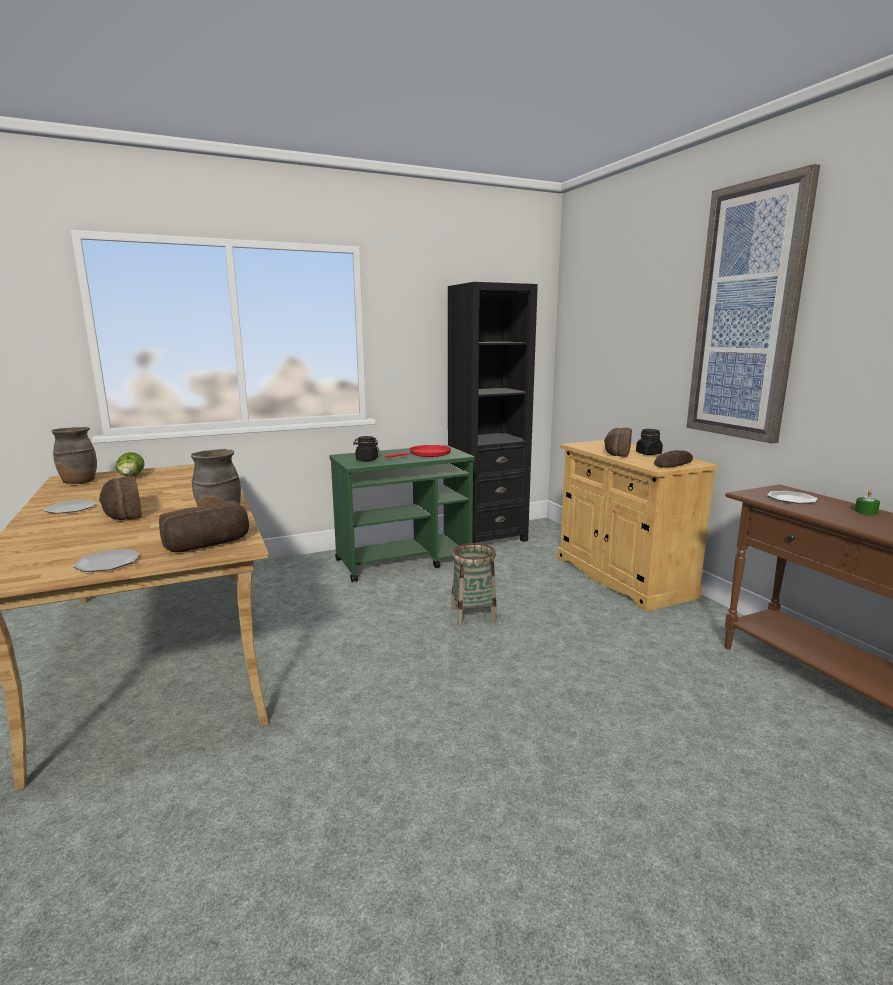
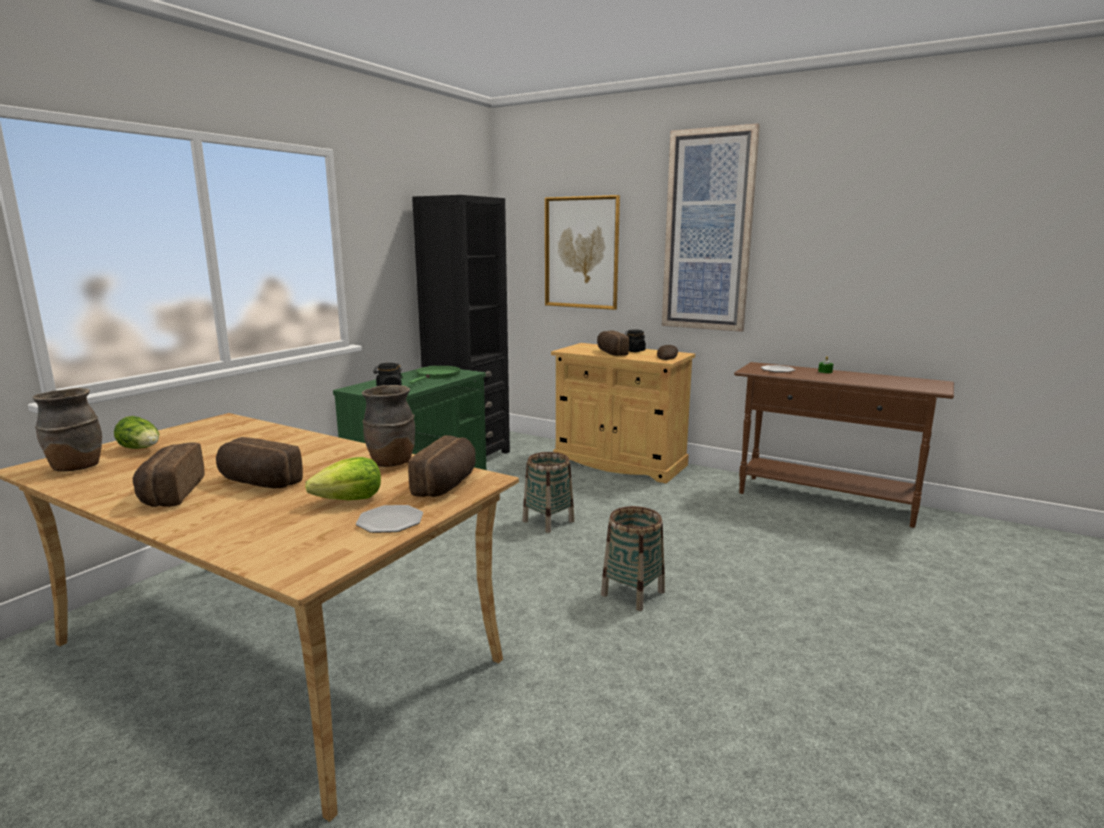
camera: 35 degrees left, 0 degrees up
(71, 508) = (169, 493): plate -> bread
(130, 539) = (349, 500): none -> lettuce
(427, 454) = (437, 376): red frying pan -> green frying pan
(452, 713) = (633, 593): none -> basket
(622, 341) = (581, 253): none -> picture

